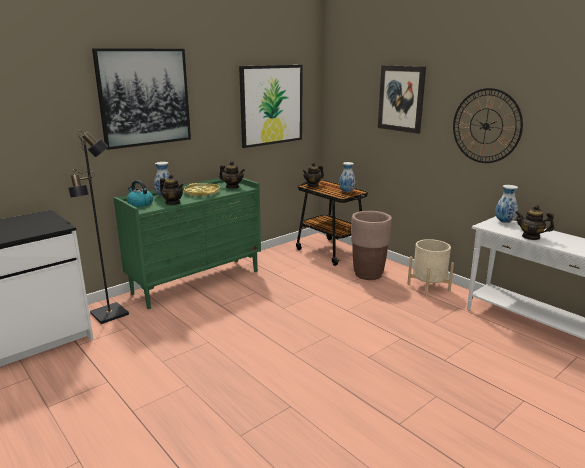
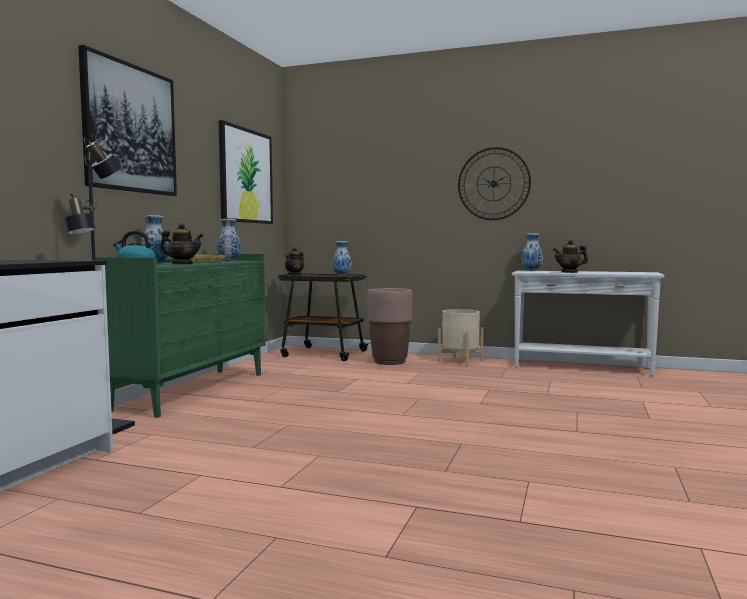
camera: 30 degrees left, 15 degrees down
(232, 187) = (229, 261): teapot -> vase
(401, 98) = (394, 169): picture -> none

